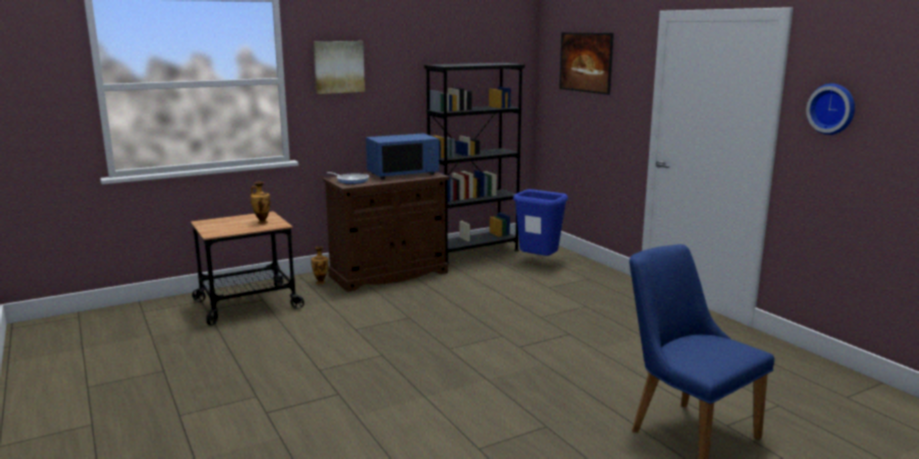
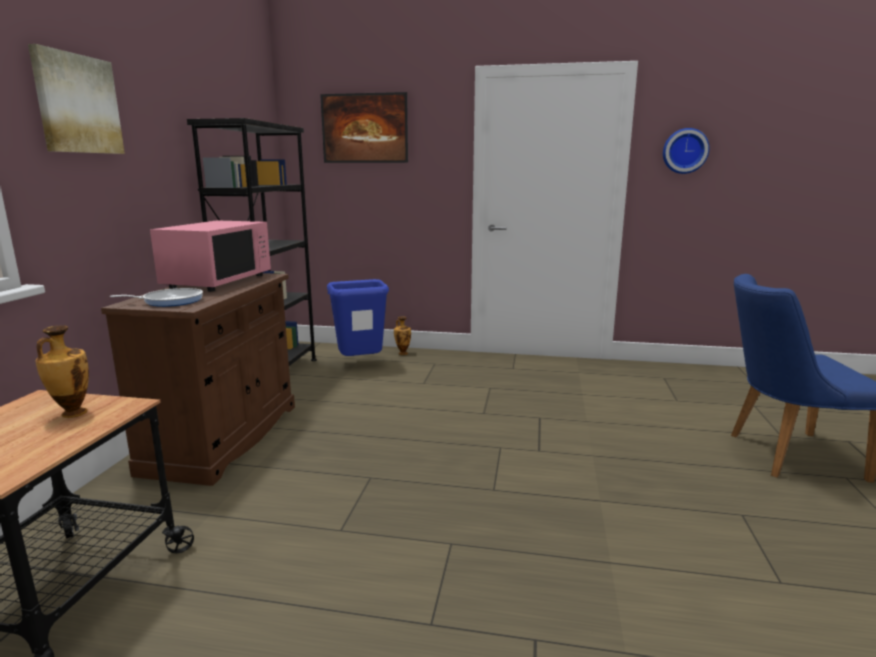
camera: 50 degrees left, 0 degrees up
(321, 282) = (137, 491): vase -> vase (402, 353)
(403, 173) = (218, 281): blue microwave -> pink microwave

